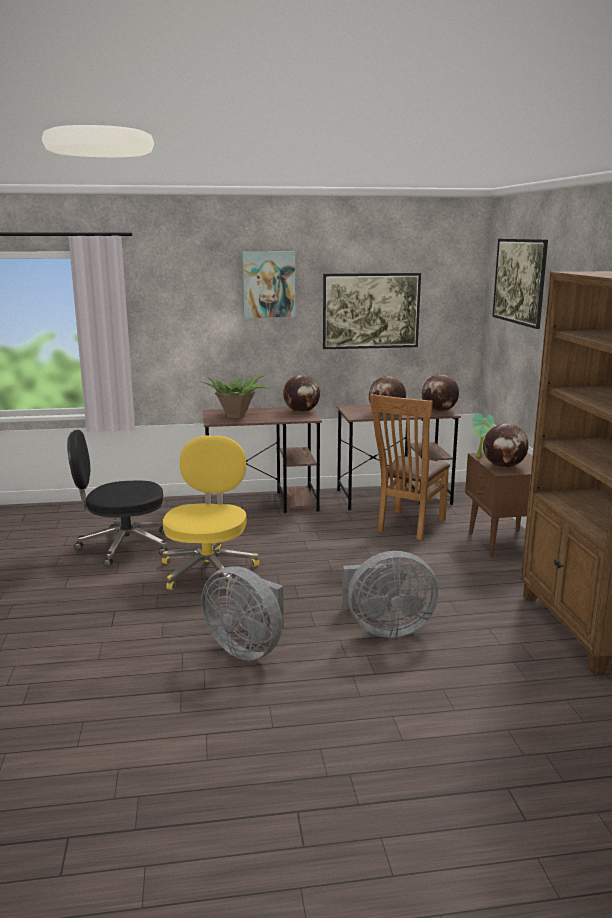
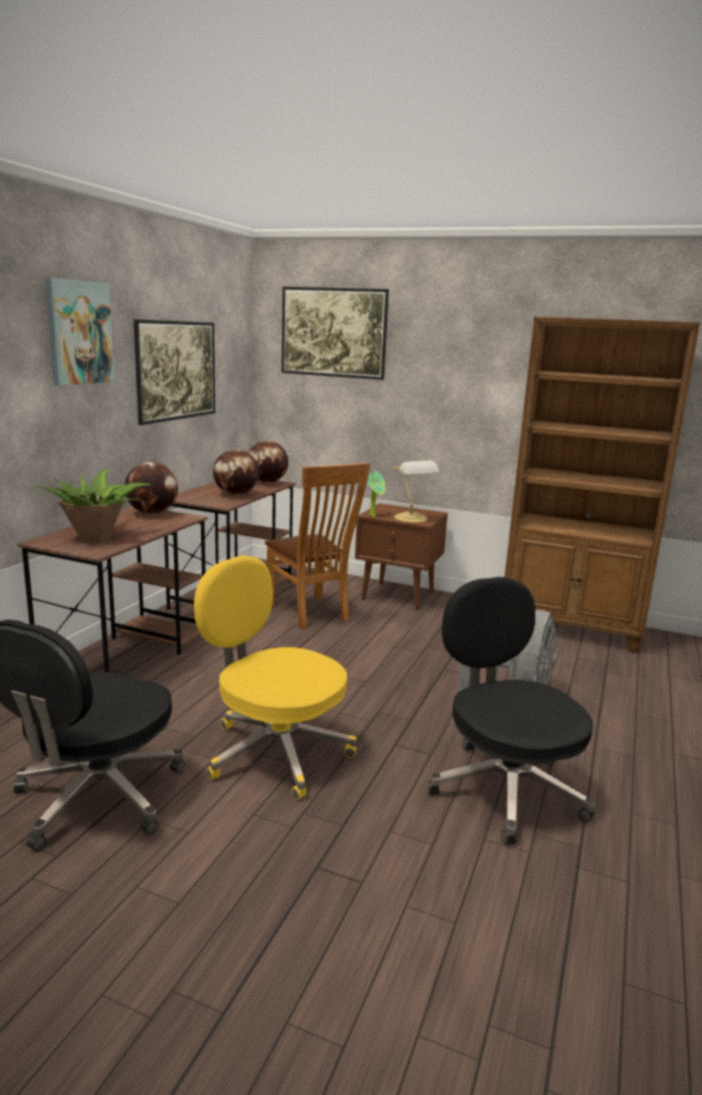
camera: 60 degrees left, 0 degrees up
(247, 648) = (504, 788): grey fan -> black office chair
(504, 466) = (412, 518): globe -> table lamp

